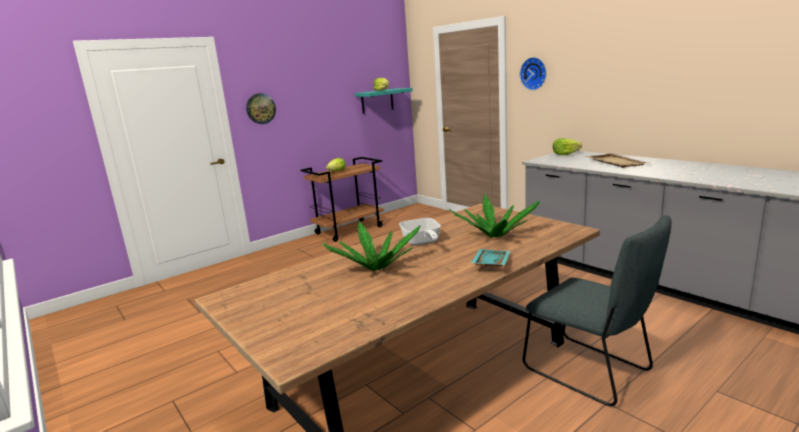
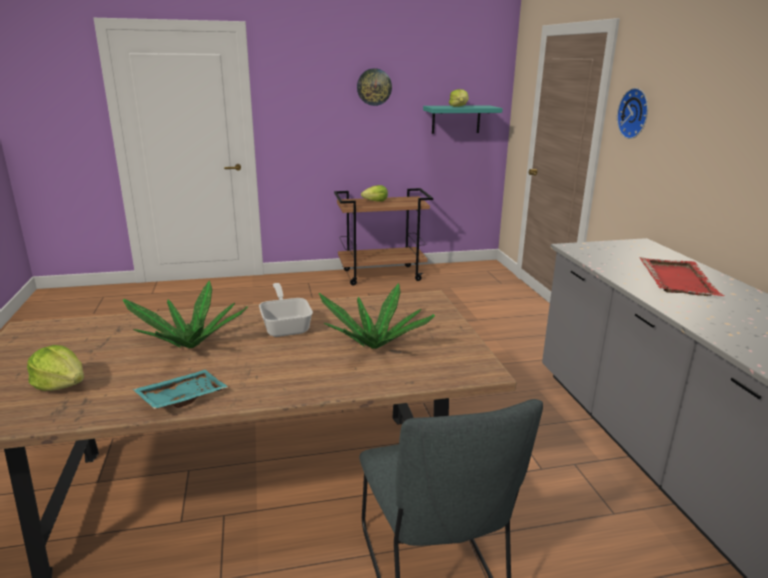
camera: 25 degrees right, 5 degrees up
(260, 108) = (293, 112): wall clock -> wall clock (374, 87)
(421, 242) = (286, 326): frying pan -> frying pan turned 150 degrees clockwise
(490, 264) = (299, 384): turquoise tray -> turquoise tray (182, 397)
(565, 154) = (630, 246): lettuce -> lettuce (61, 384)
(615, 162) = (677, 279): beige tray -> red tray

